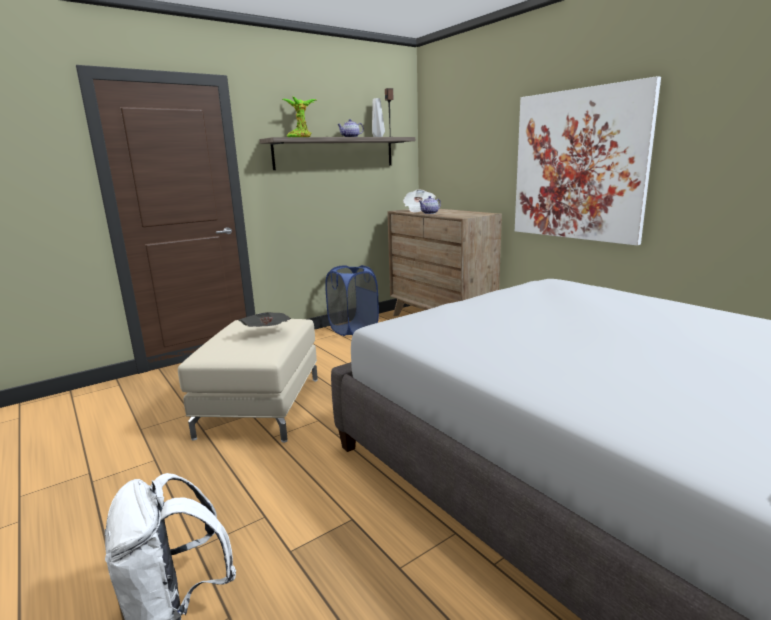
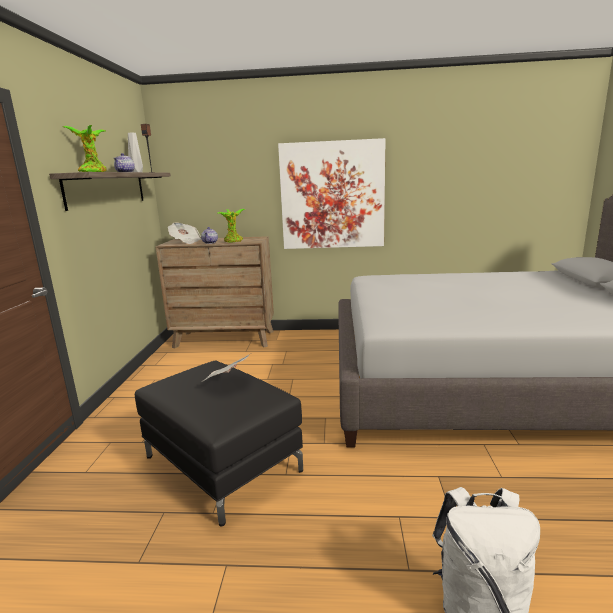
camera: 50 degrees left, 0 degrees up
(262, 407) = (223, 463): beige ottoman -> black ottoman
(353, 330) = (162, 371): blue laundry basket -> none
(450, 214) = (233, 241): none -> potted plant

